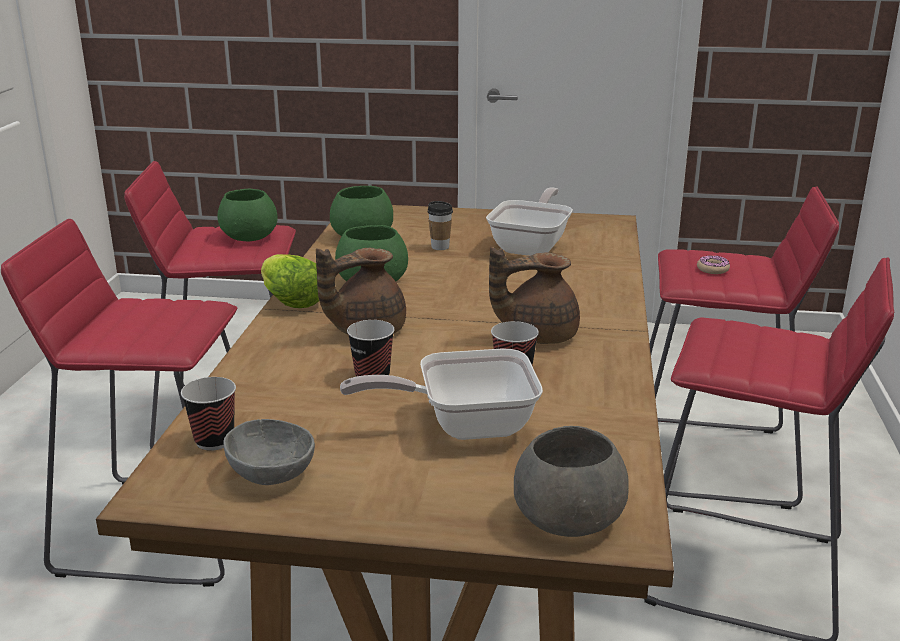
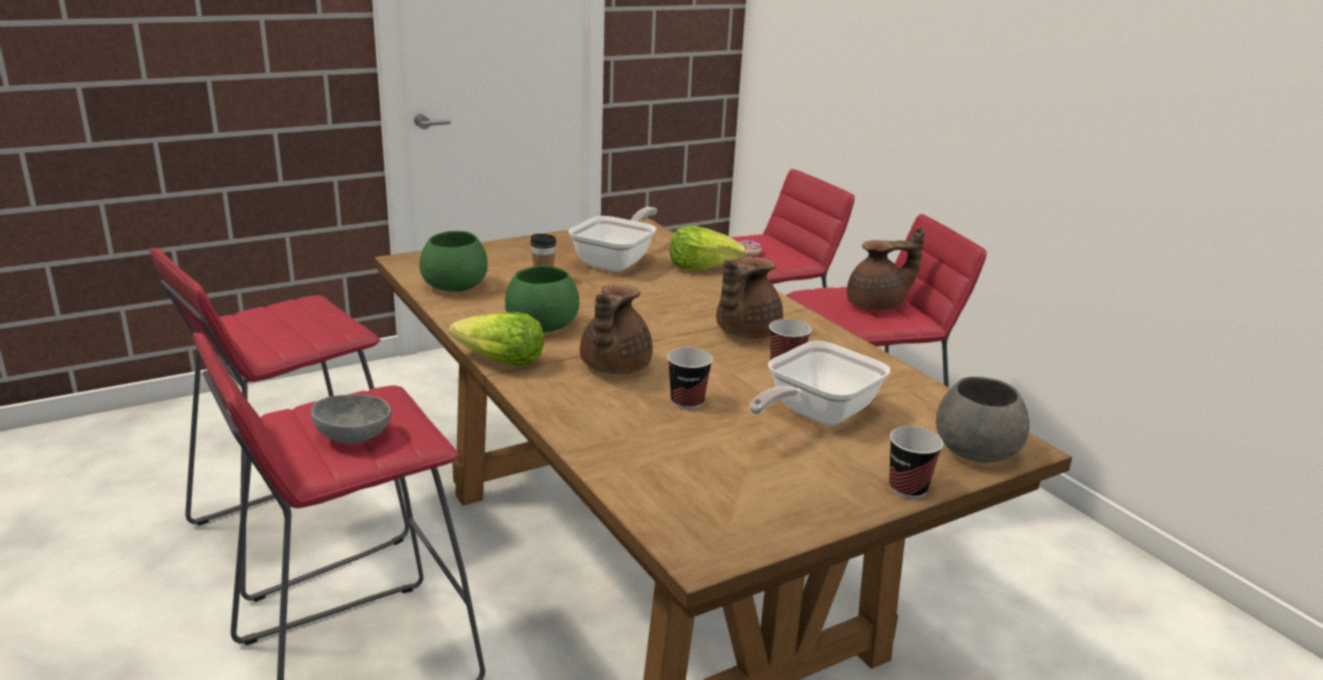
camera: 40 degrees left, 0 degrees up
(214, 441) = (663, 496): cup -> cup (907, 489)
(249, 237) = (300, 315): green bowl -> none
(273, 473) = (753, 500): grey bowl -> grey bowl (353, 436)
(532, 246) = (617, 261): frying pan -> frying pan turned 45 degrees clockwise
(605, 269) = (702, 267): none -> lettuce
(774, 354) = (878, 305): none -> brown teapot

